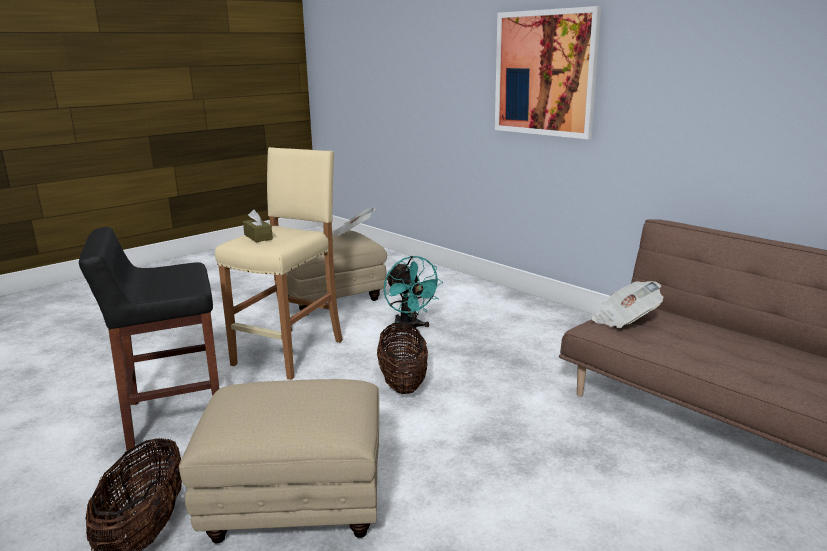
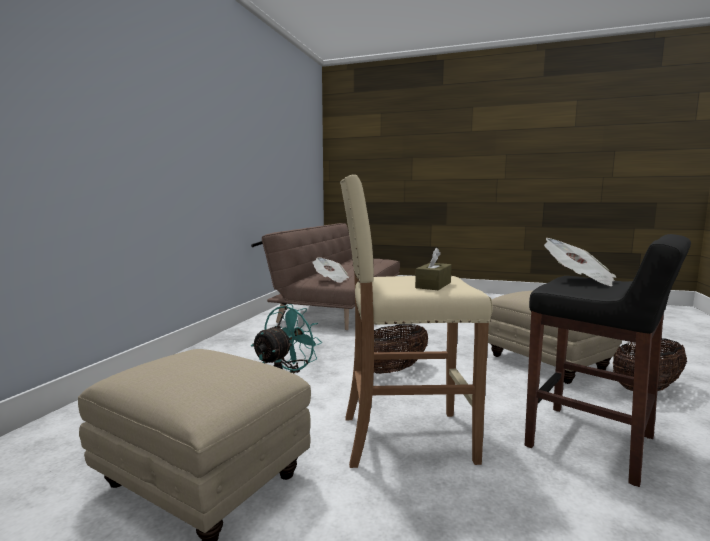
camera: 120 degrees left, 10 degrees down
(352, 234) = (171, 356): newspaper -> newspaper (578, 280)
(544, 73) = (143, 127): picture -> none

